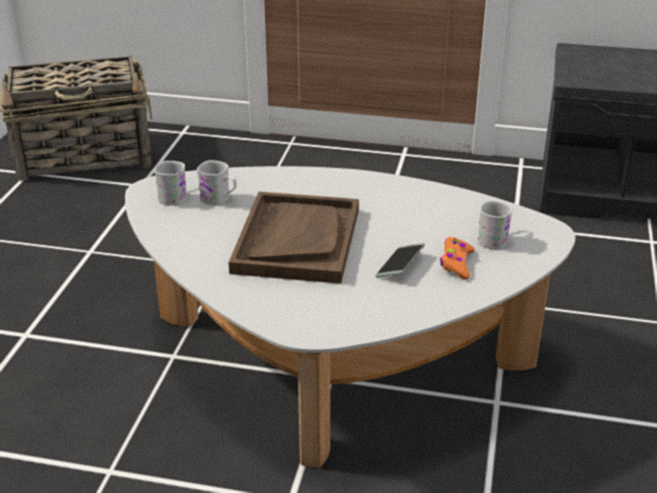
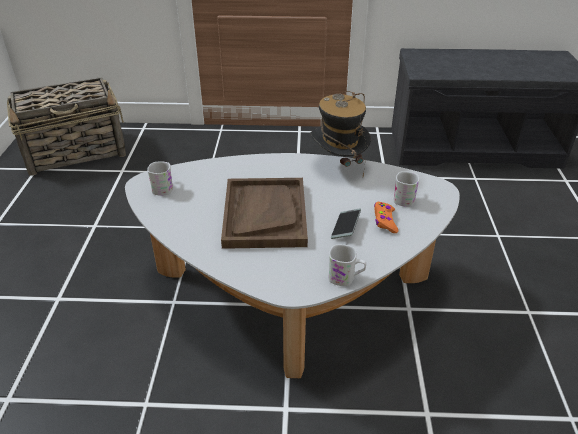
camera: 10 degrees left, 5 degrees up
(219, 200) = (198, 187): white mug -> white mug (346, 278)
(416, 191) = (338, 166): none -> hat

